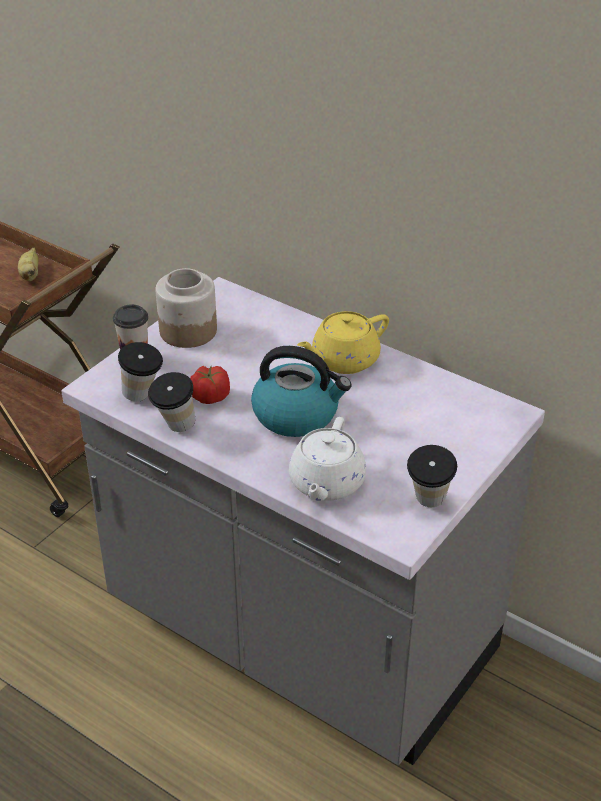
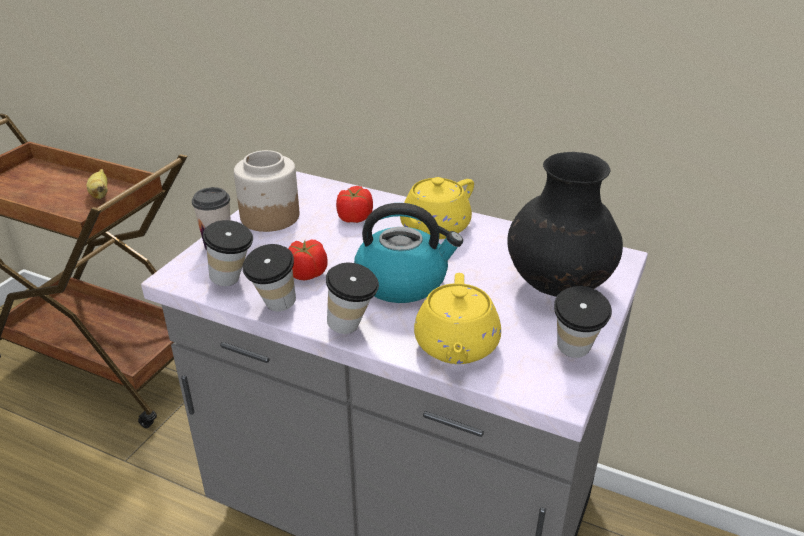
camera: 10 degrees left, 5 degrees down
(240, 455) = (352, 328): none -> cup
(269, 341) = (354, 218): none -> tomato
(326, 483) = (456, 346): white teapot -> yellow teapot
(440, 434) = (557, 285): none -> black vase

